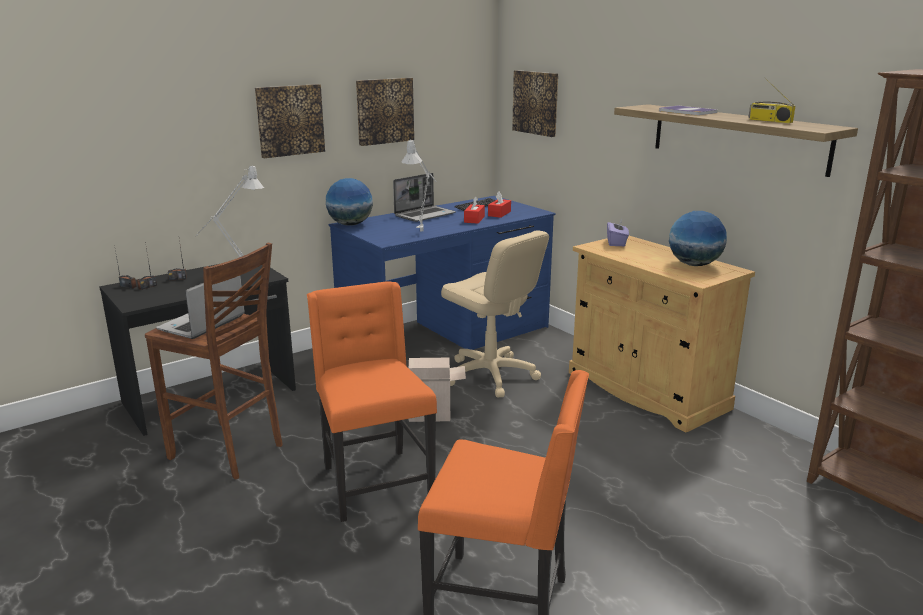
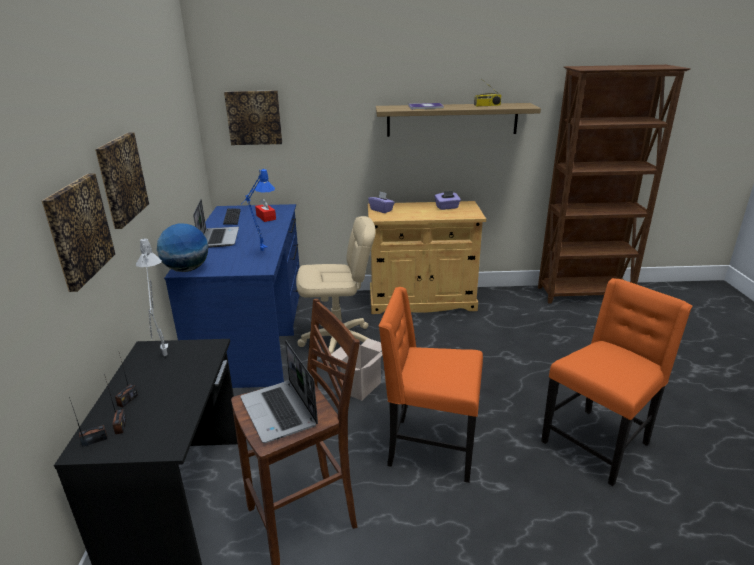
camera: 55 degrees left, 5 degrees up
(384, 111) = (161, 149): picture -> picture (78, 230)
(423, 231) = (260, 250): grey table lamp -> blue table lamp
(474, 219) = (264, 227): red tissue box -> none
(694, 264) = (447, 207): globe -> purple tissue box

